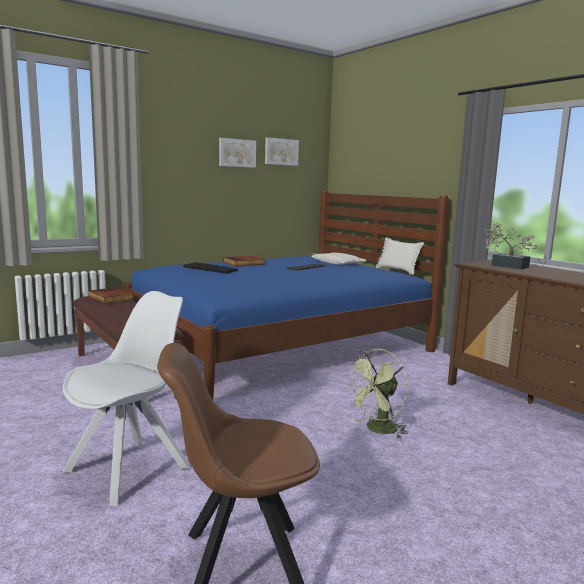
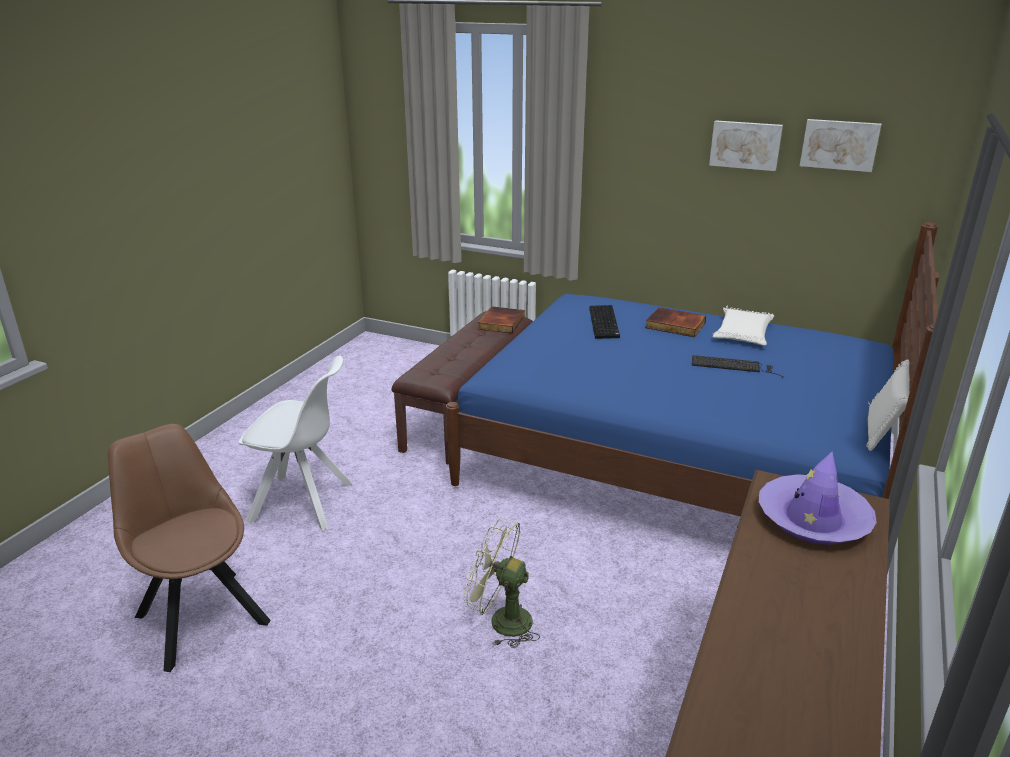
camera: 60 degrees right, 15 degrees up
(338, 262) = (828, 371): white pillow -> white pillow (742, 332)
(506, 265) = (813, 519): potted plant -> purple hat

